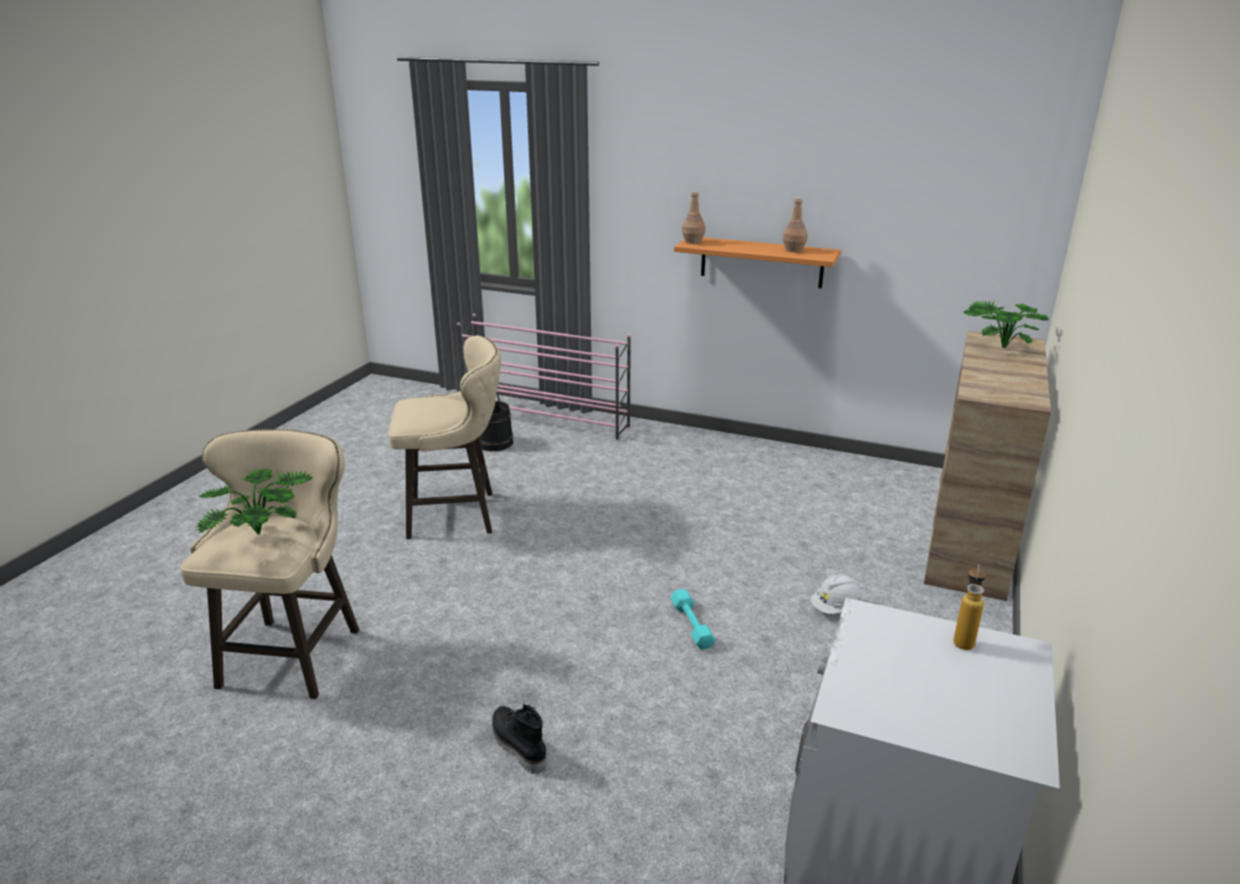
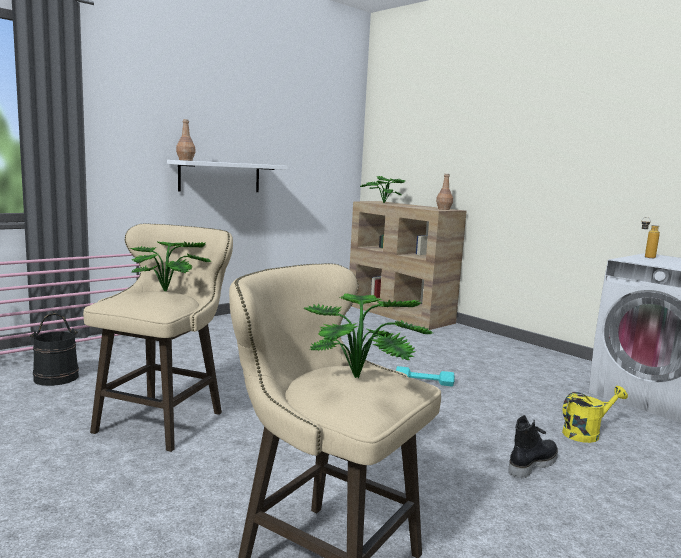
camera: 65 degrees left, 15 degrees down
(456, 407) = (171, 291): none -> potted plant
(517, 746) = (531, 464): black boot -> black boot turned 150 degrees clockwise
(647, 790) = (586, 433): none -> yellow watering can
(761, 262) = (220, 177): orange shelf -> white shelf
(794, 250) = (251, 163): brown bottle -> brown bottle (444, 209)
(836, 608) = (435, 349): white hard hat -> none

